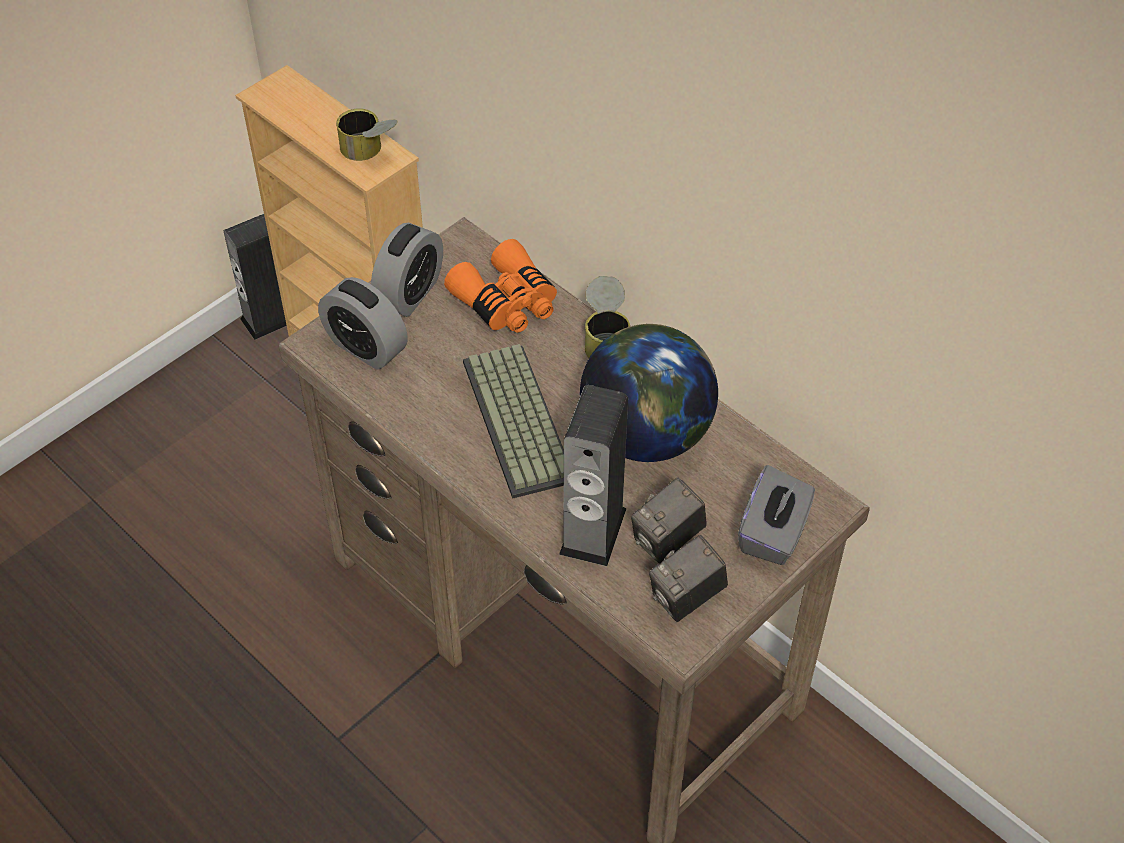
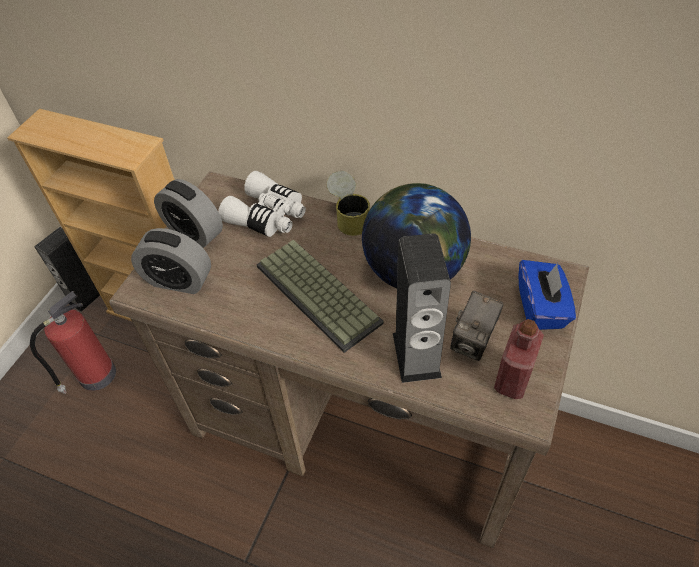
camera: 20 degrees left, 0 degrees up
(241, 435) = (95, 376): none -> fire extinguisher
(369, 152) = (125, 145): can -> none
(410, 293) = (194, 232): alarm clock -> alarm clock turned 120 degrees clockwise
(507, 302) = (268, 216): orange binoculars -> white binoculars
(686, 598) = (512, 379): camera -> red bottle
(773, 533) = (541, 308): grey tissue box -> blue tissue box

